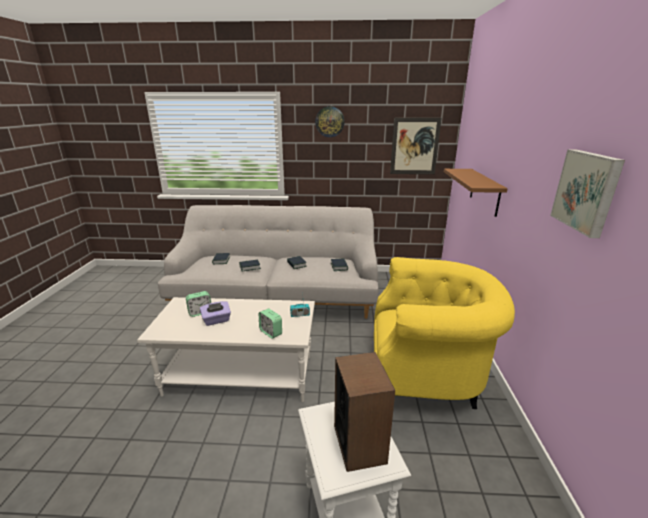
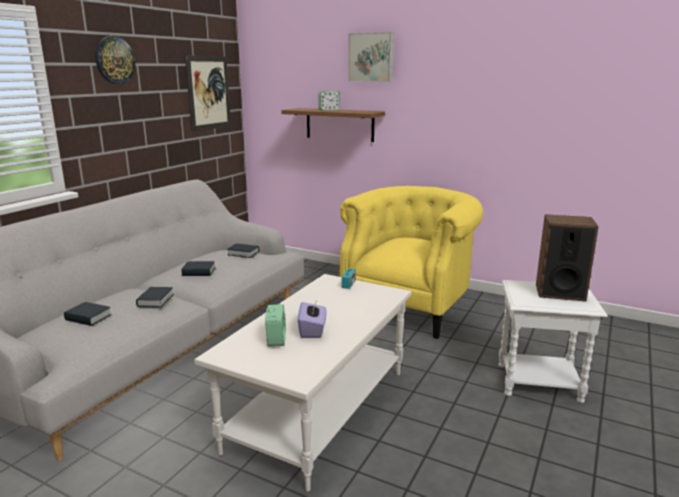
camera: 65 degrees left, 5 degrees down
(271, 332) = (372, 303): alarm clock -> alarm clock (329, 110)
(587, 191) = (498, 89): picture -> picture (371, 57)

